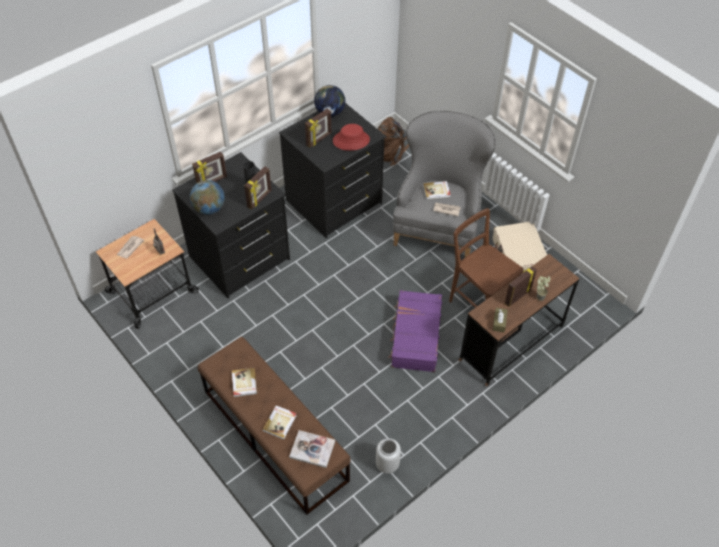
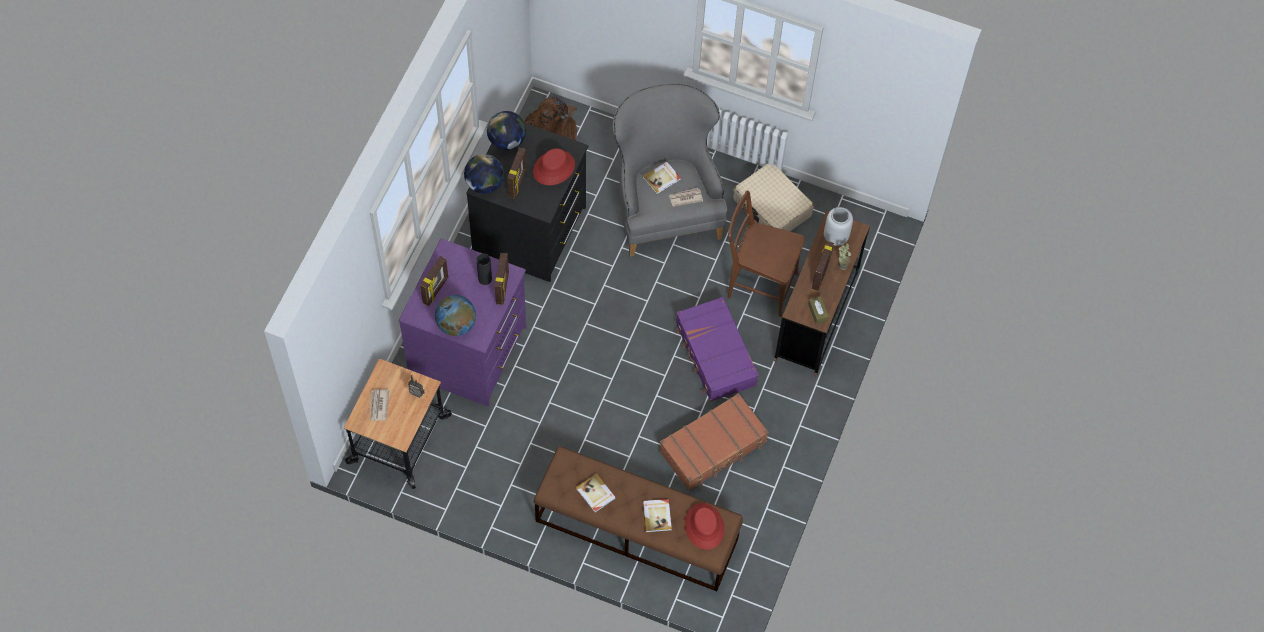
camera: 30 degrees left, 10 degrees up
(240, 259) = (469, 352): black dresser -> purple dresser
(295, 131) = (484, 184): none -> globe
(312, 449) = (704, 526): book -> red hat
(373, 402) = (713, 447): none -> brown suitcase
(387, 464) = (764, 504): grey vase -> grey vase (836, 236)

